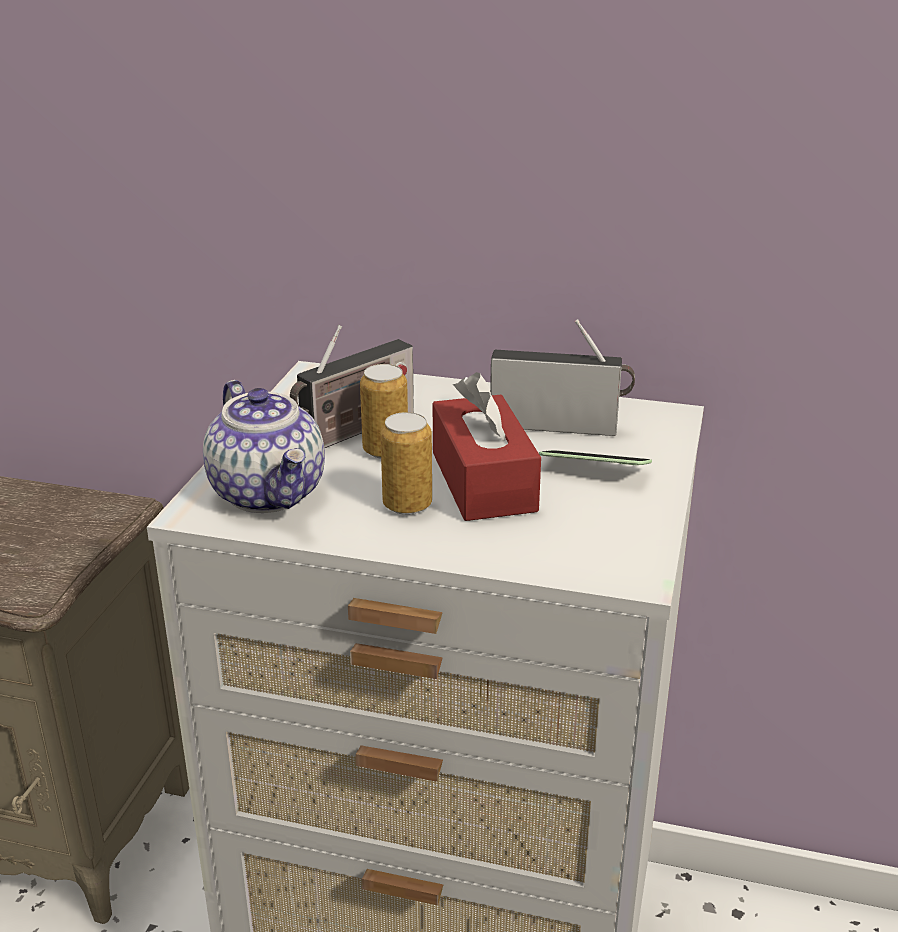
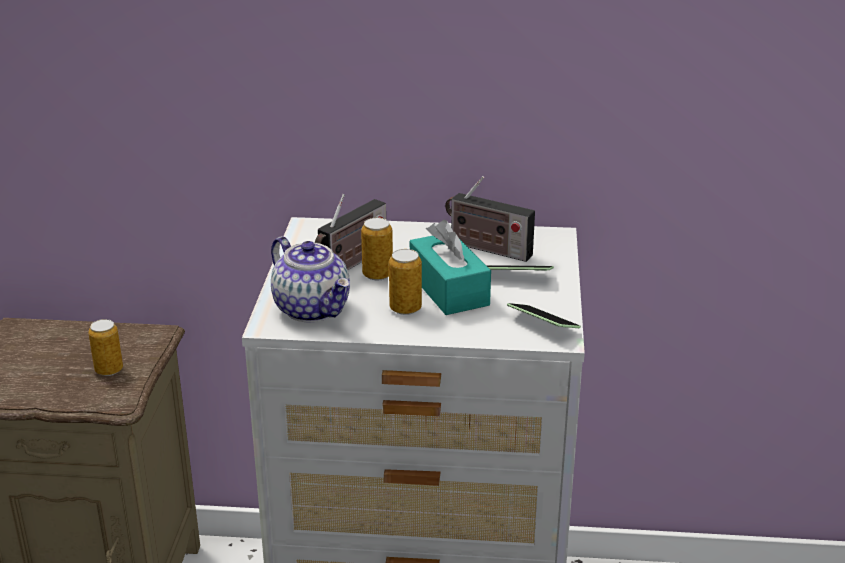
camera: 10 degrees left, 0 degrees up
(39, 551) = (109, 370): none -> can
(483, 481) = (449, 289): red tissue box -> turquoise tissue box
(560, 426) = (486, 249): radio -> radio turned 150 degrees counterclockwise
(613, 551) = (542, 325): none -> phone

